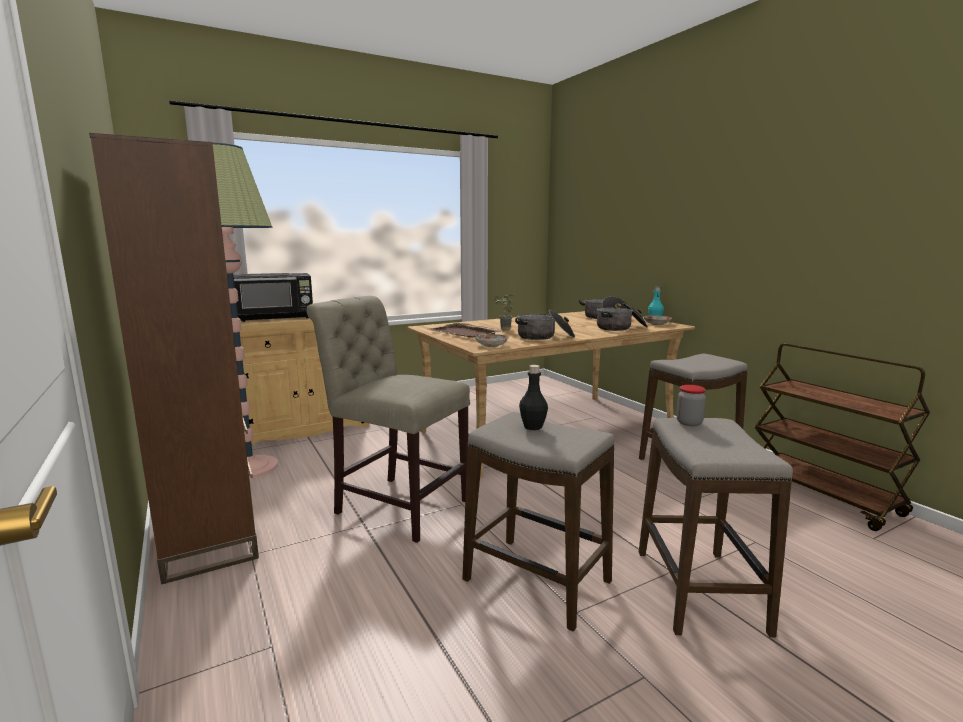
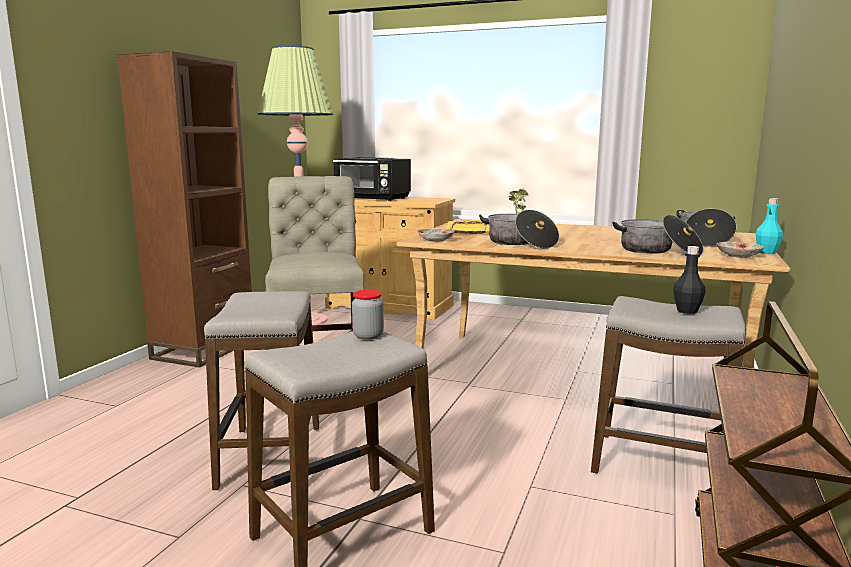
camera: 50 degrees right, 0 degrees up
(465, 333) = (469, 229): brown tray -> yellow tray
(533, 427) = (271, 301): black bottle -> black bottle (687, 311)

